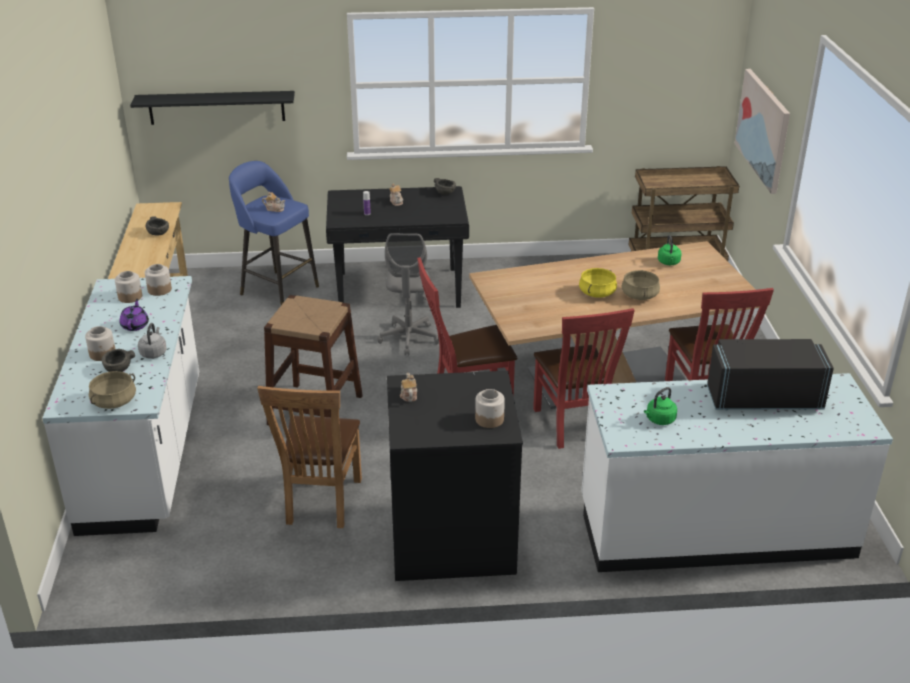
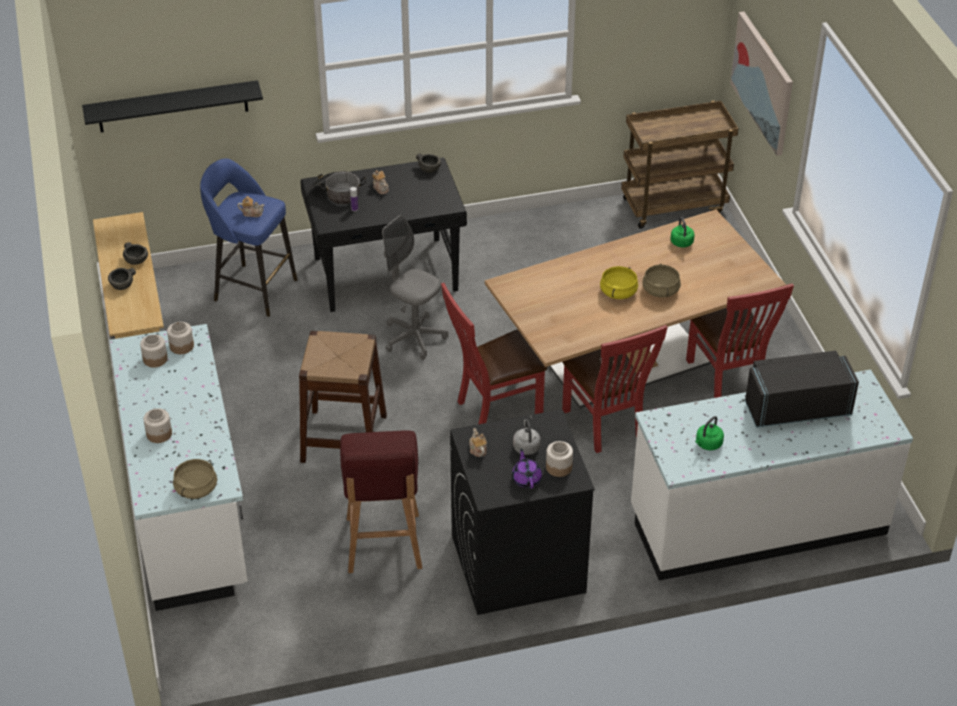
camera: 10 degrees left, 10 degrees up
(118, 369) = (183, 450): grey bowl -> grey bowl (122, 286)
(135, 325) = (176, 394): purple teapot -> purple teapot (526, 478)
(154, 353) = (210, 426): grey kettle -> grey kettle (526, 446)
(320, 504) = (383, 545): brown chair -> red stool
(355, 202) = (336, 193): none -> cooking pot
(409, 338) = (414, 337): grey office chair -> grey office chair turned 135 degrees clockwise

